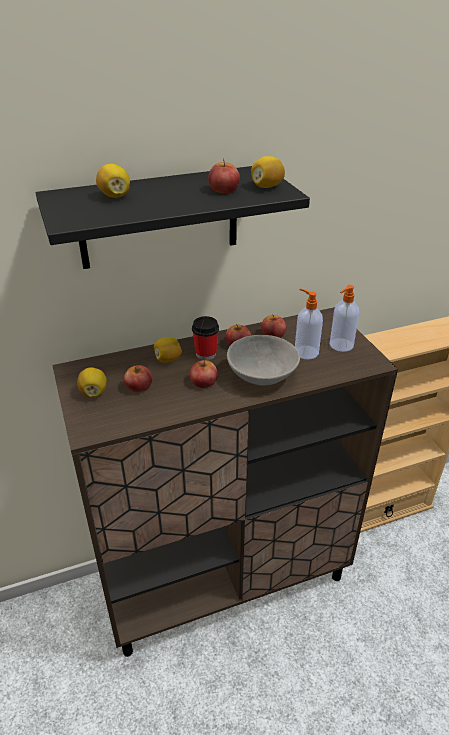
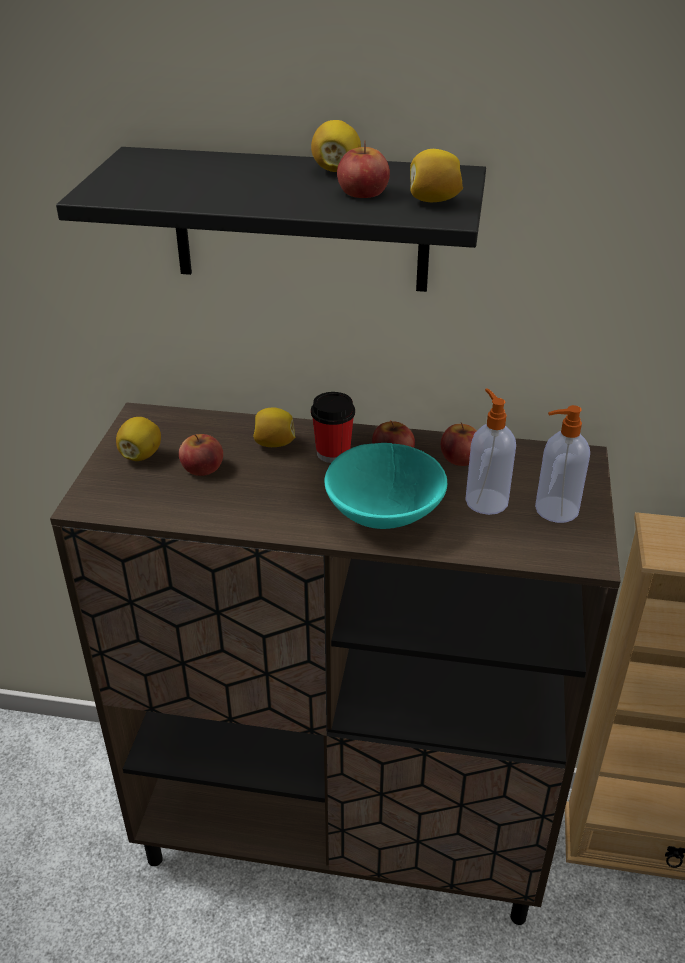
camera: 30 degrees right, 0 degrees up
(115, 196) = (204, 171): lemon -> lemon (336, 170)
(203, 382) = (292, 491): apple -> none
(262, 375) = (385, 511): grey bowl -> turquoise bowl

